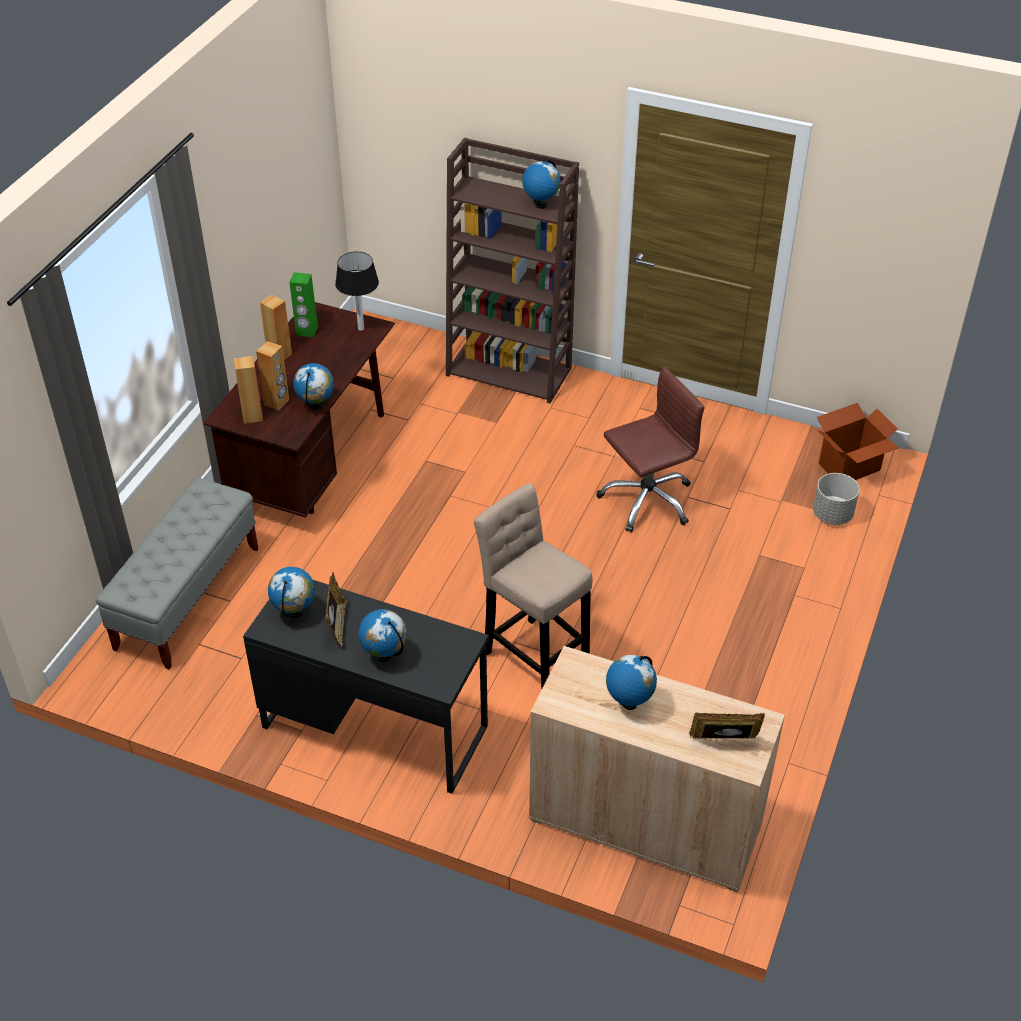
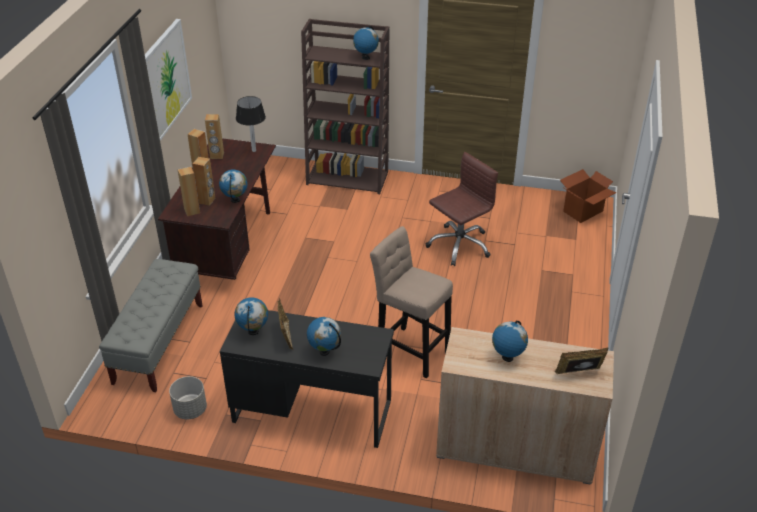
camera: 10 degrees left, 5 degrees down
(236, 221) = (165, 80): none -> picture
(307, 331) = (217, 155): green speaker -> brown speaker
(832, 515) = (581, 241): grey planter -> grey planter (190, 410)

